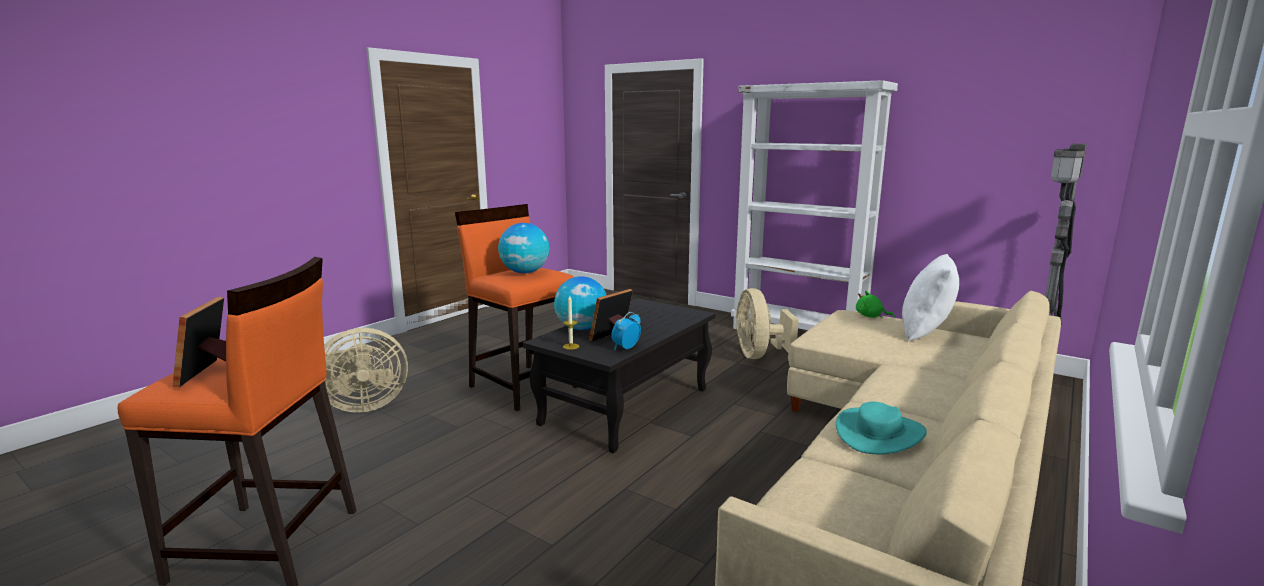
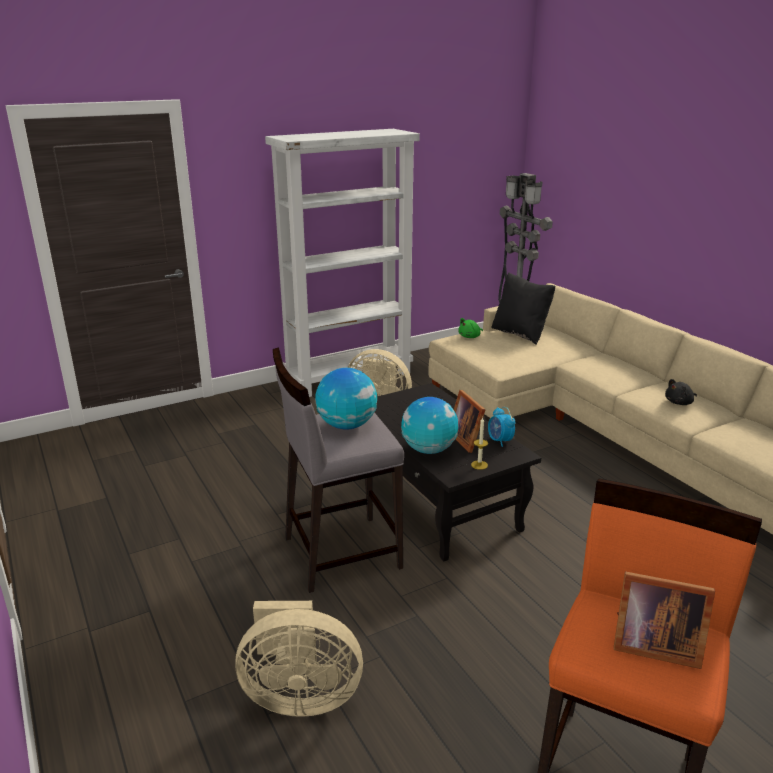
camera: 65 degrees left, 10 degrees up
(362, 406) = (299, 696): beige fan -> beige fan turned 90 degrees clockwise
(523, 386) = (340, 552): orange stool -> grey stool
(880, 433) = (679, 403): turquoise hat -> black plush toy
(925, 332) = (520, 334): white pillow -> black pillow

